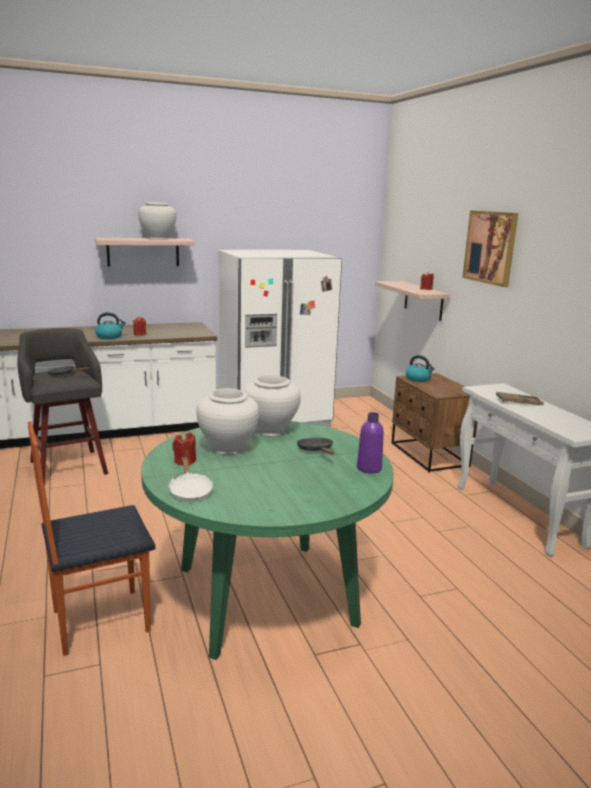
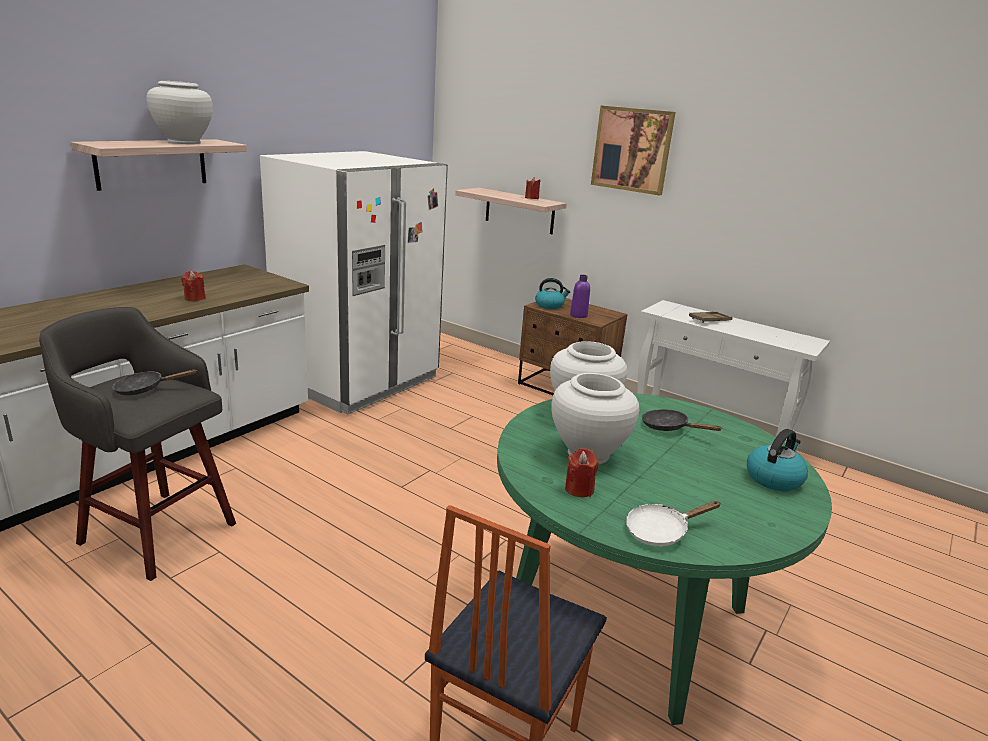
camera: 35 degrees left, 5 degrees up
(109, 336) = (154, 309): kettle -> kettle (774, 478)
(190, 491) = (661, 531): white frying pan -> white frying pan turned 120 degrees clockwise
(369, 468) = (747, 436): purple bottle -> purple bottle (578, 315)

